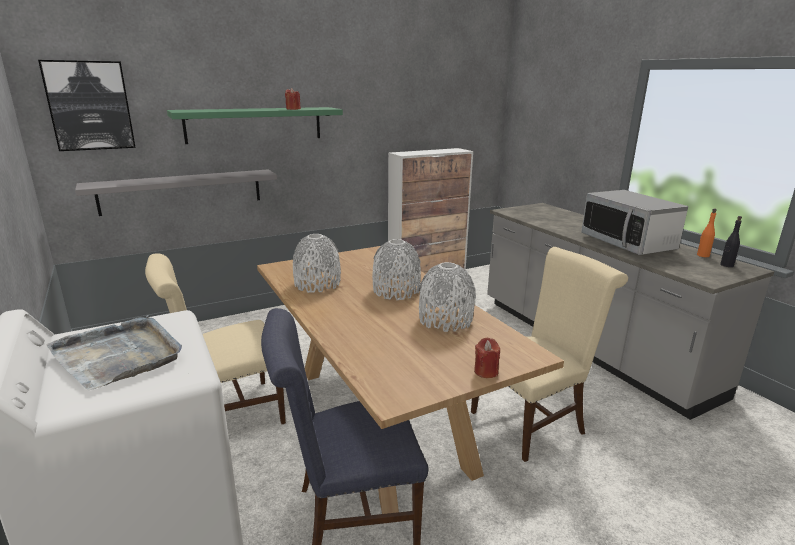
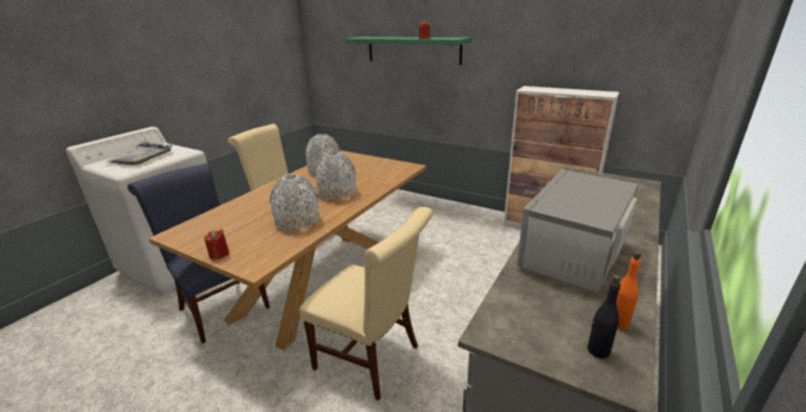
camera: 60 degrees right, 5 degrees up
(89, 106) = (327, 33): picture -> none
(182, 191) = (367, 93): grey shelf -> none

